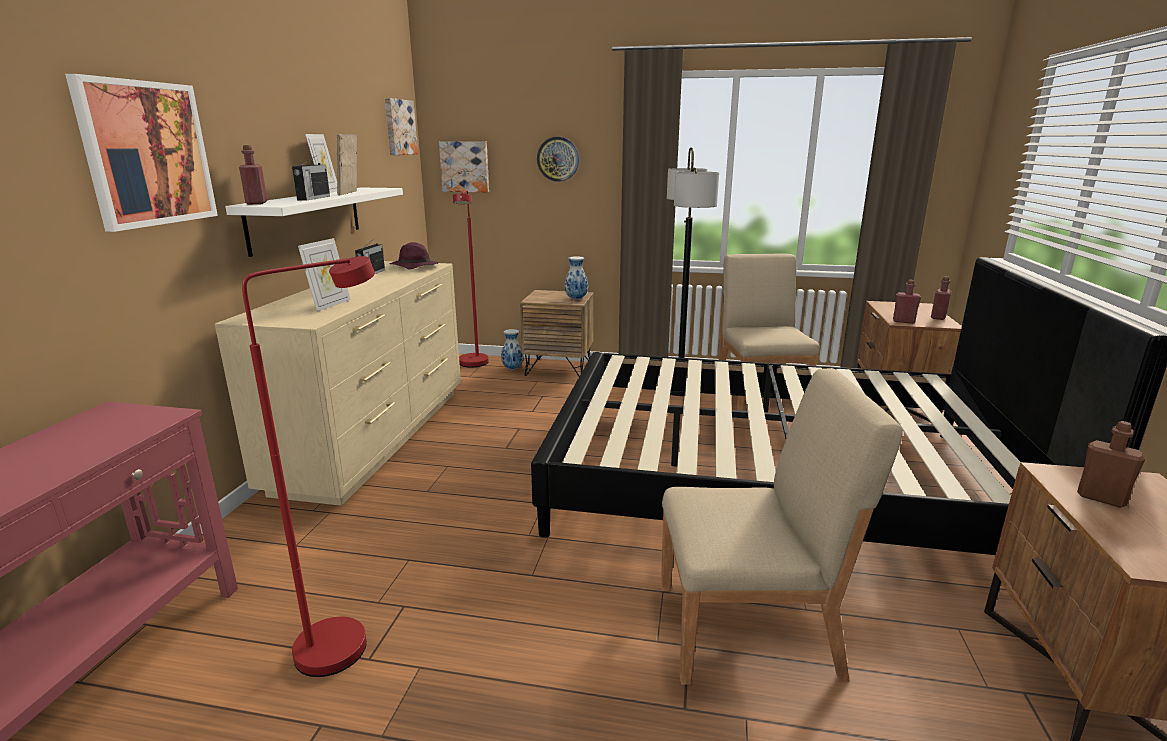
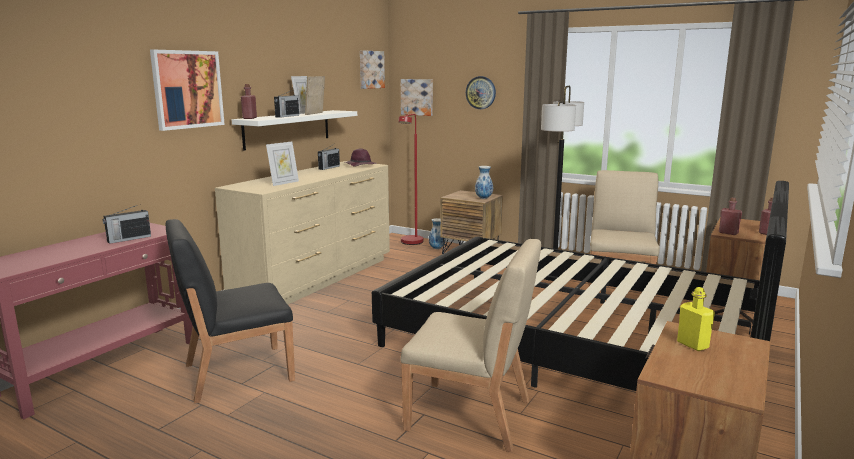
camera: 20 degrees right, 5 degrees down
(94, 447) = (128, 239): none -> radio
(348, 638) = (237, 372): red floor lamp -> black chair
(1101, 498) = (692, 345): brown bottle -> yellow bottle

